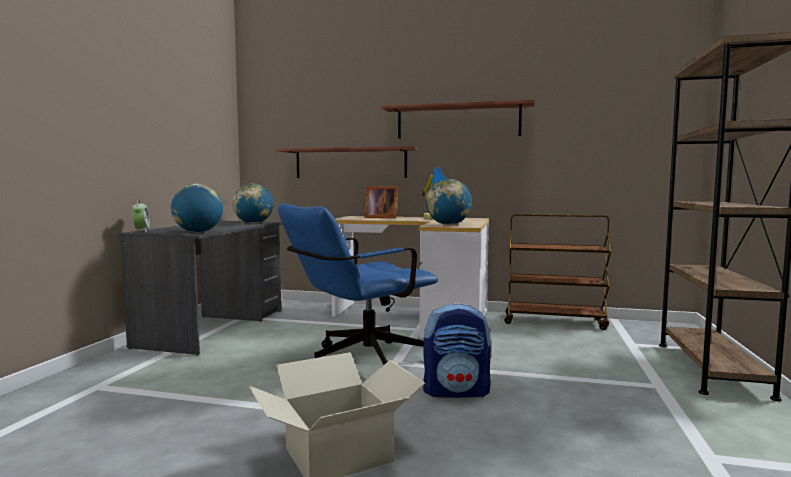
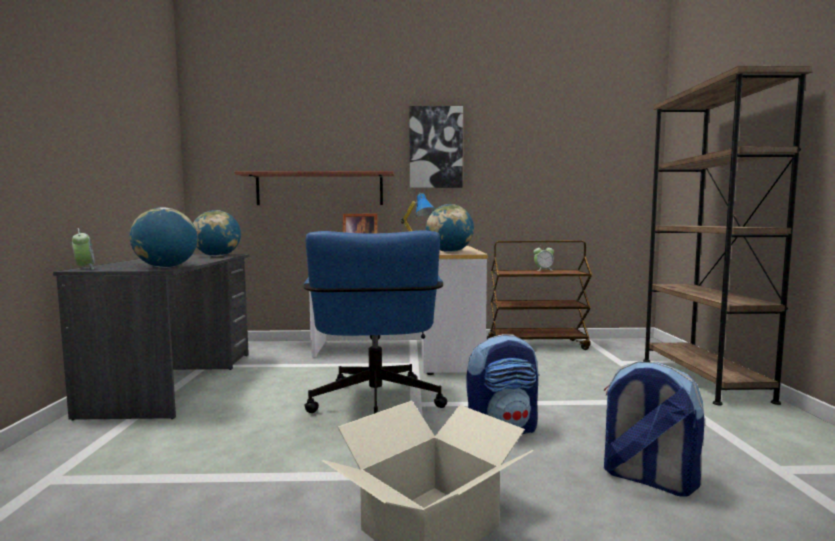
camera: 15 degrees left, 0 degrees up
(358, 362) = (375, 408): blue office chair -> blue office chair turned 45 degrees counterclockwise
(458, 122) = (435, 147): shelf -> picture
(559, 446) = (646, 478): none -> backpack
(565, 244) = (543, 270): none -> alarm clock

